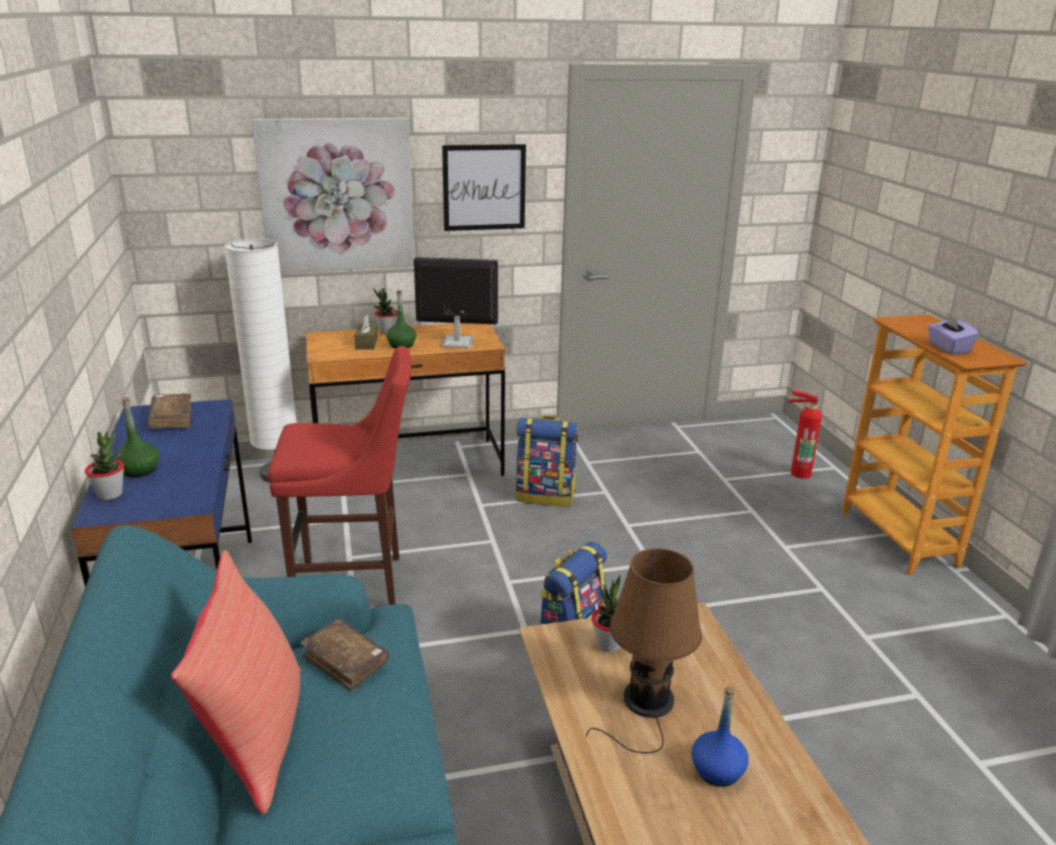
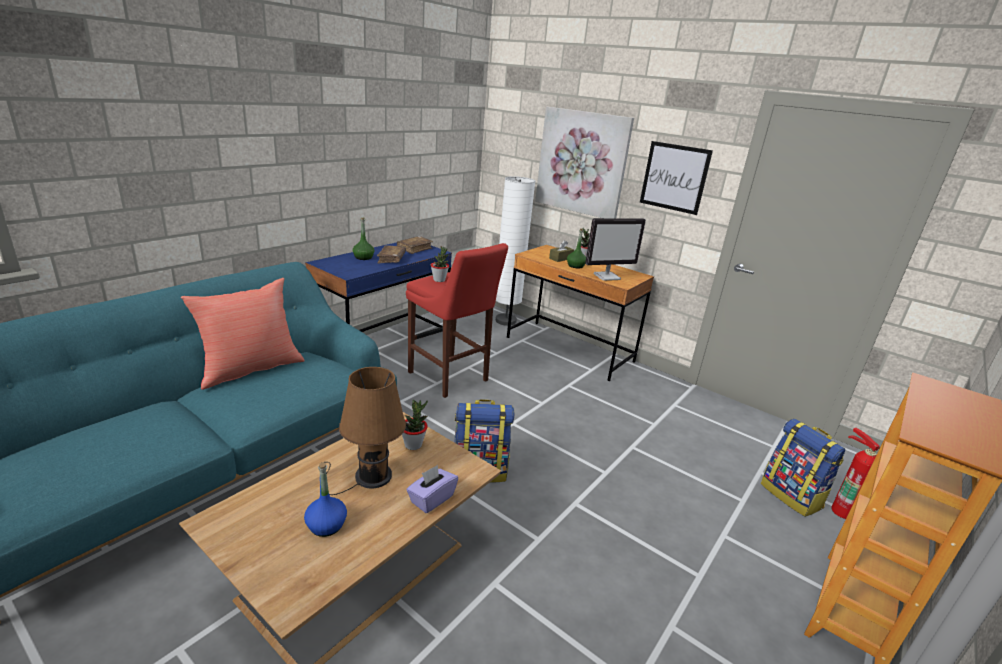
camera: 50 degrees right, 0 degrees up
(110, 494) = (338, 259): potted plant -> potted plant (439, 280)
(345, 661) = (319, 369): brown book -> brown book (391, 259)
(457, 343) = (607, 276): monitor -> monitor turned 105 degrees clockwise
(546, 496) = (613, 403): backpack -> backpack (792, 496)
(948, 348) = (928, 421): purple tissue box -> purple tissue box (431, 499)

